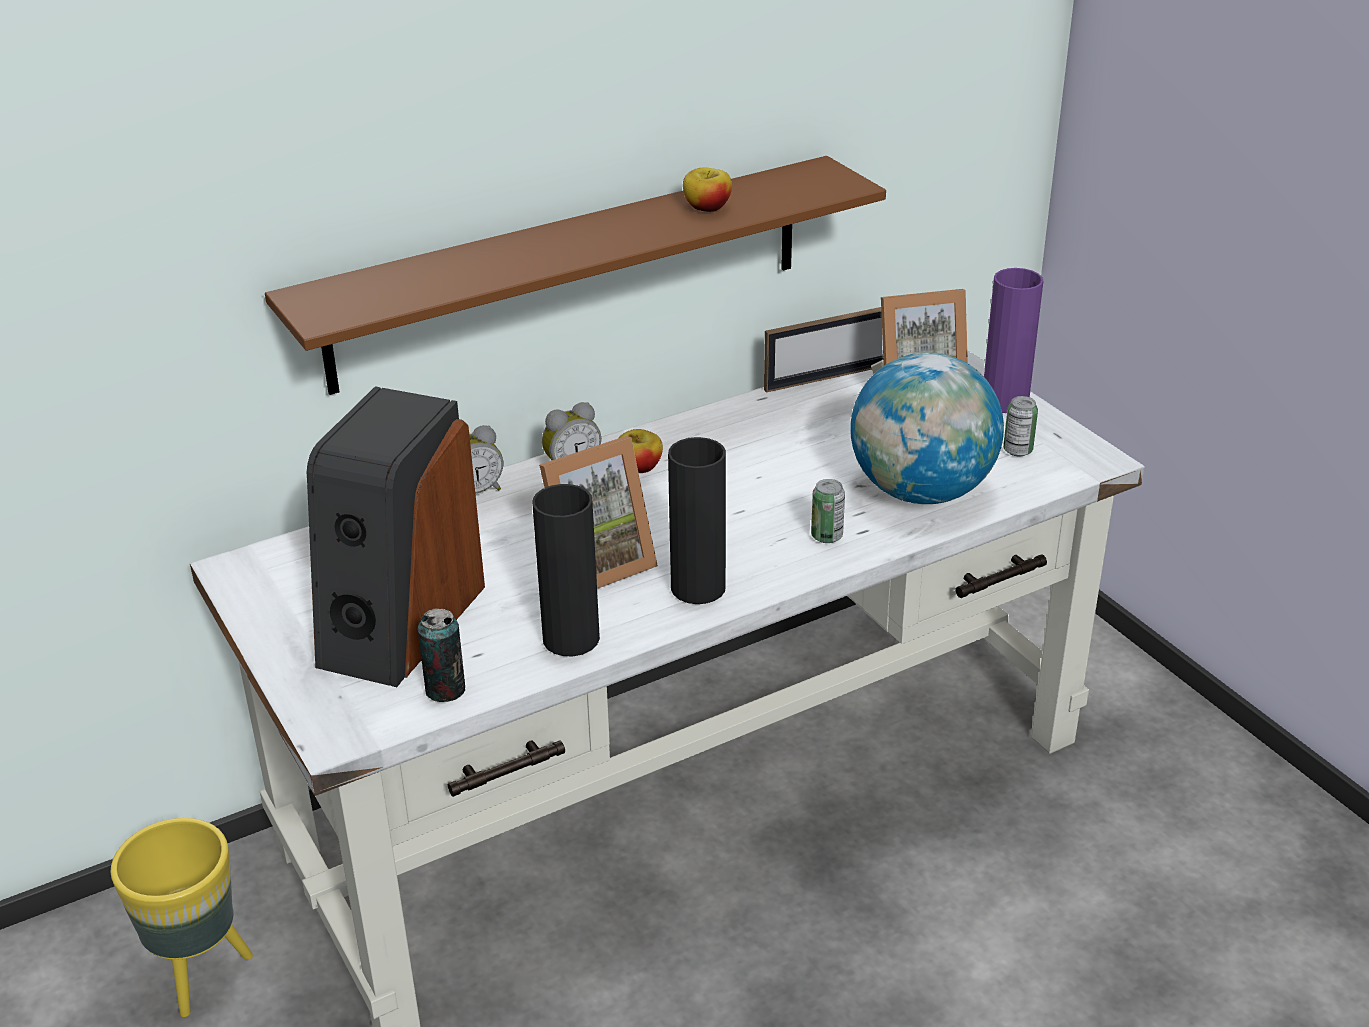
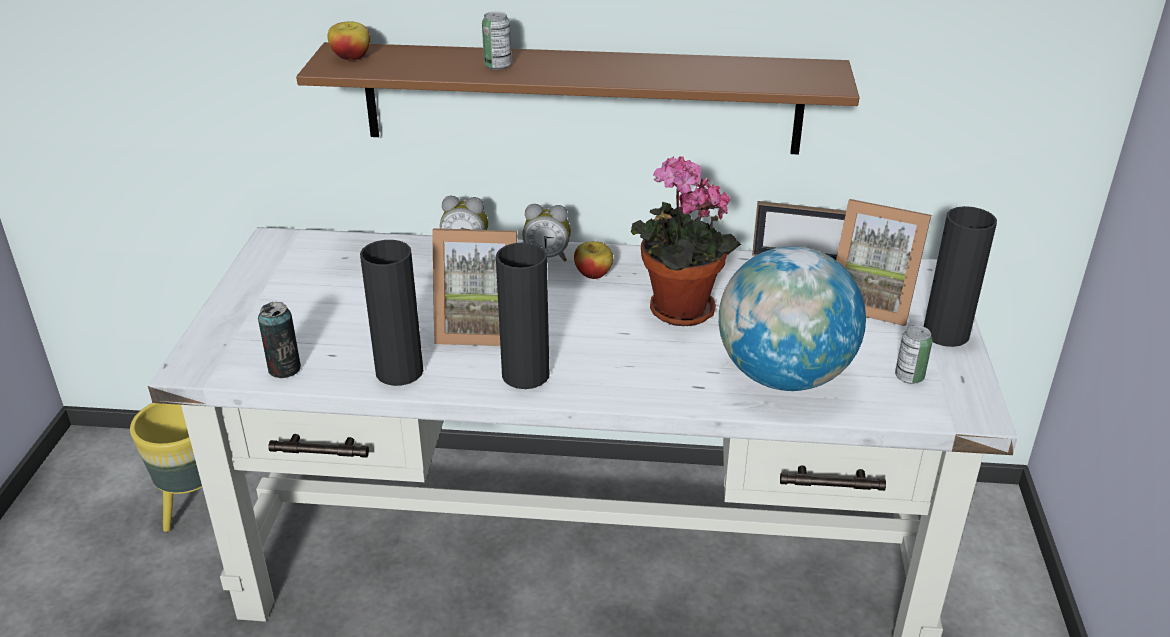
camera: 35 degrees right, 0 degrees up
(400, 623) = (315, 314): speaker -> none
(707, 208) = (691, 71): apple -> apple (351, 57)
(763, 473) = (676, 312): none -> potted plant
(826, 536) = (665, 378): can -> can (497, 66)
(1005, 401) = (945, 334): purple vase -> black vase

